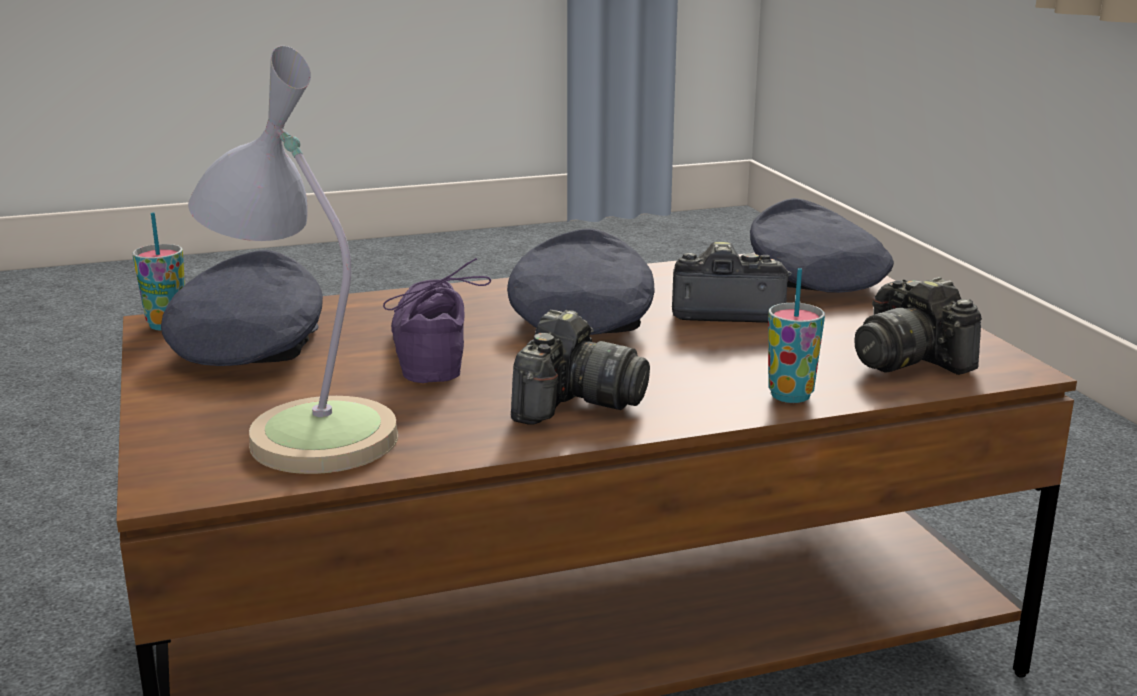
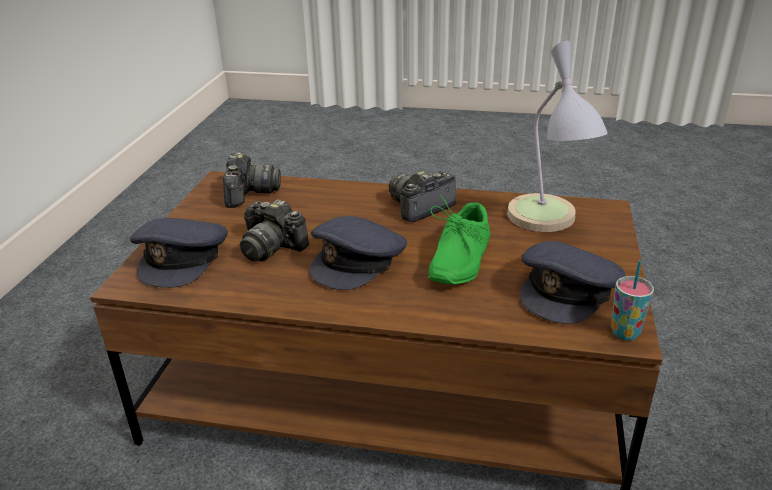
camera: 150 degrees left, 10 degrees up
(438, 346) = (455, 260): purple shoe -> green shoe
(790, 396) = (328, 189): cup -> none

